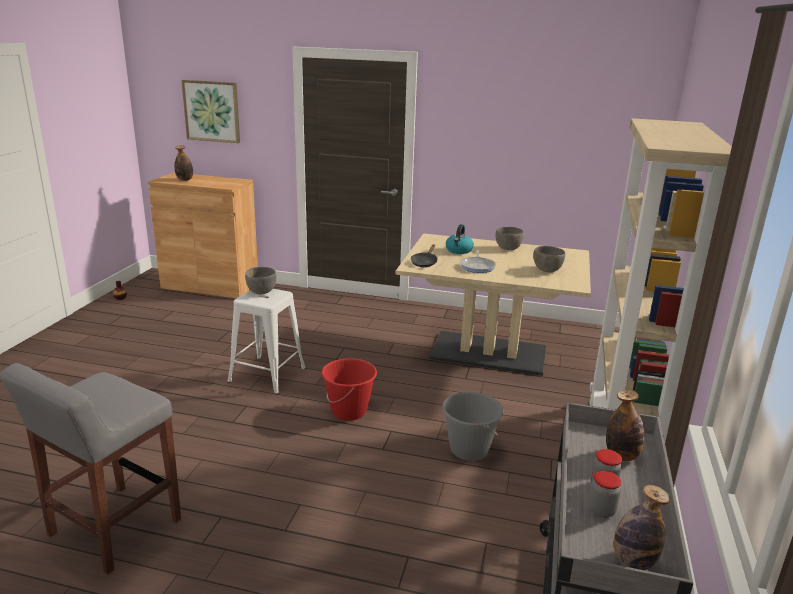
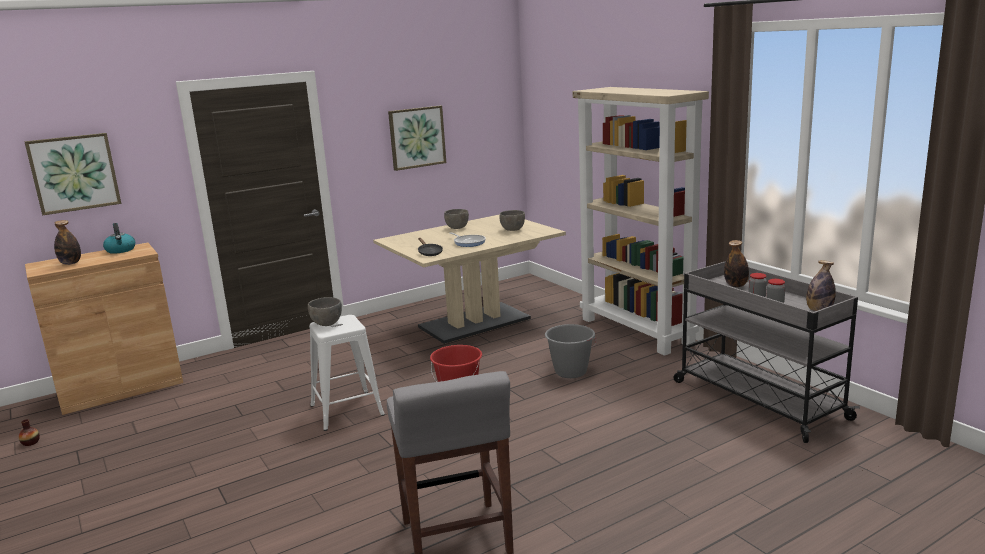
camera: 45 degrees left, 5 degrees down
(459, 250) = (430, 239): kettle -> kettle (121, 250)
(518, 140) = (417, 137): none -> picture

